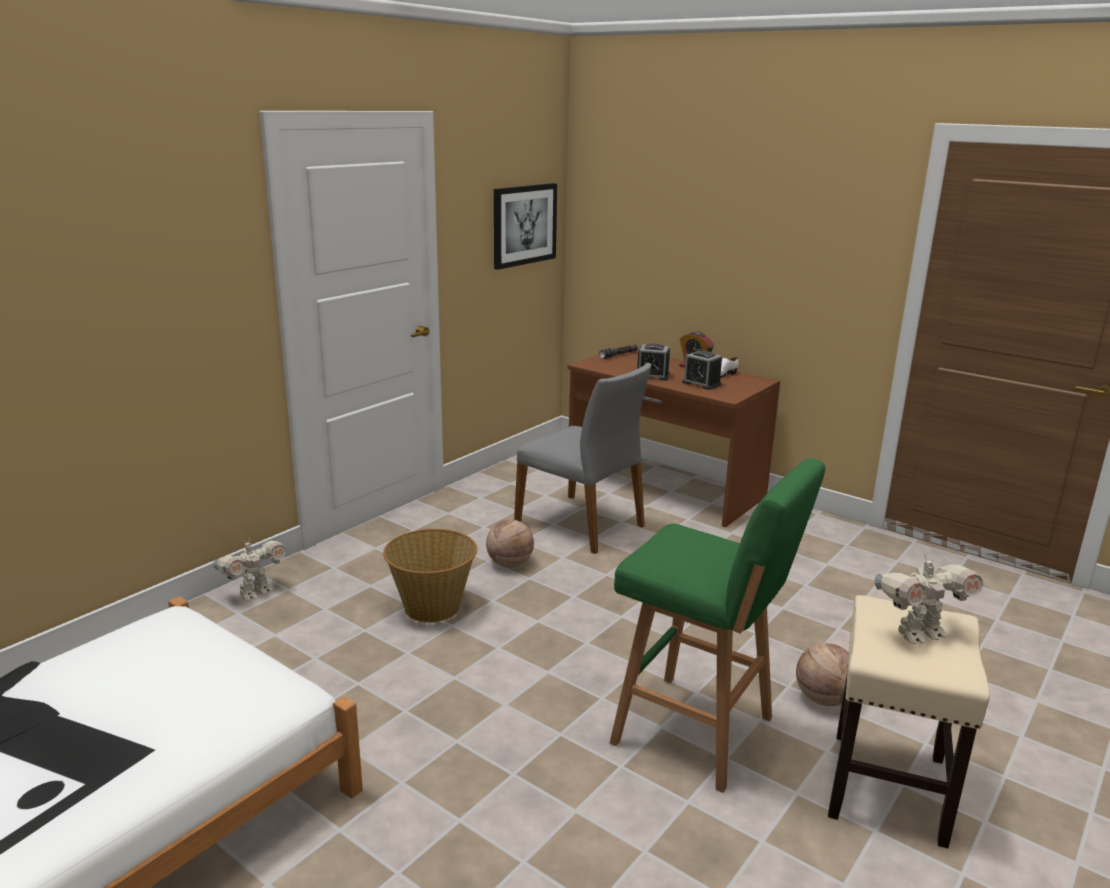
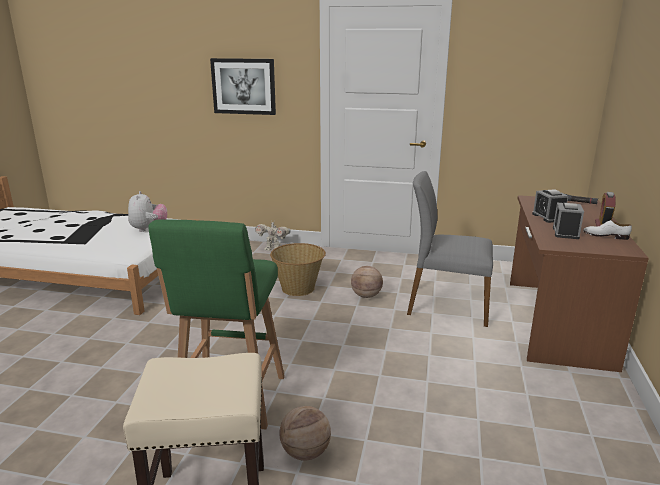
camera: 65 degrees right, 0 degrees up
(172, 655) = (148, 229): none -> plush toy
(524, 225) = (545, 85): picture -> picture (243, 86)
(582, 524) = (447, 305): grey chair -> grey chair turned 90 degrees clockwise
(918, 633) = (204, 383): toy robot -> none

